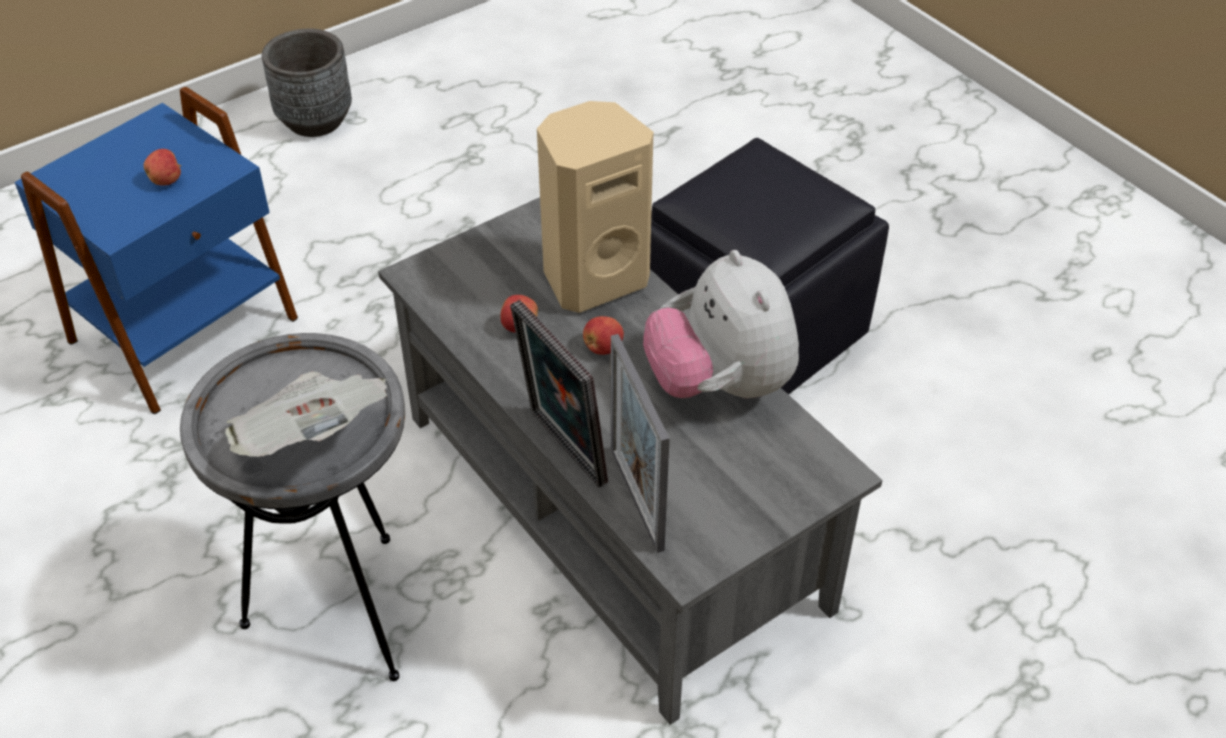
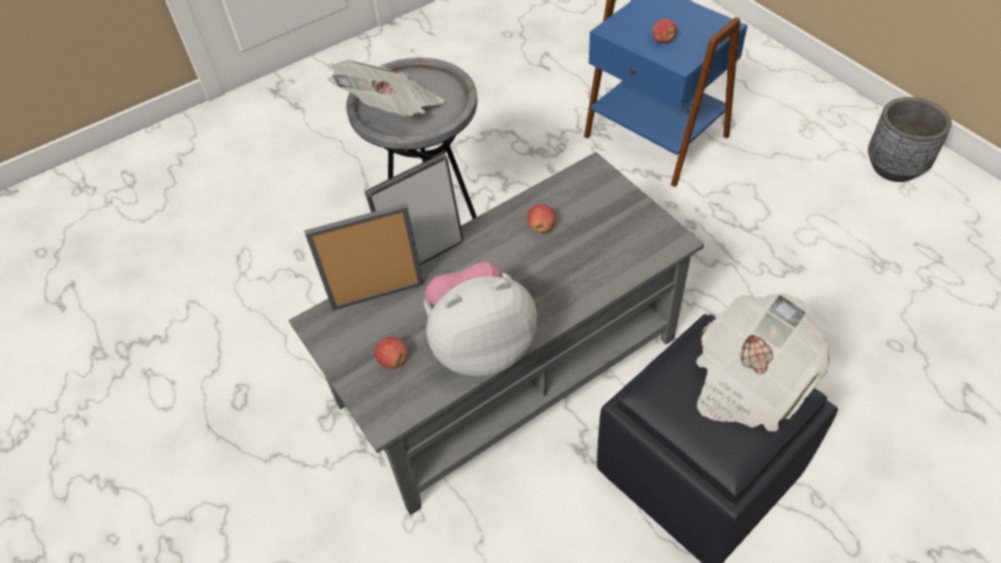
camera: 95 degrees right, 5 degrees up
(593, 277) = (596, 266): beige speaker -> none
(602, 348) = (520, 274): apple -> apple (393, 360)
(749, 178) = (748, 381): none -> newspaper

